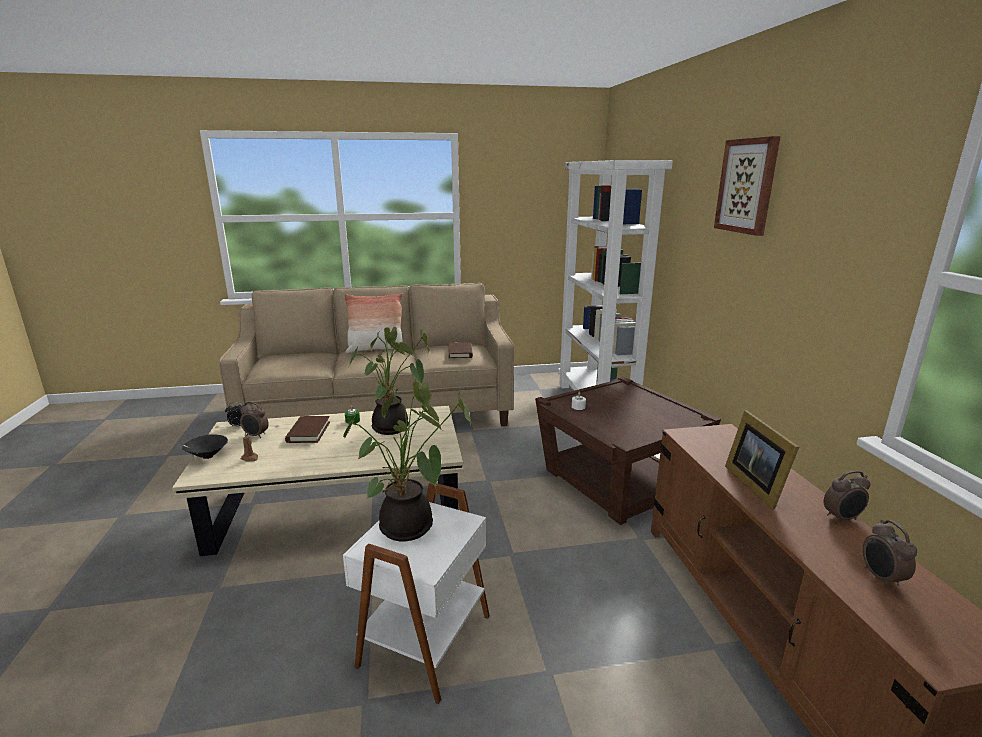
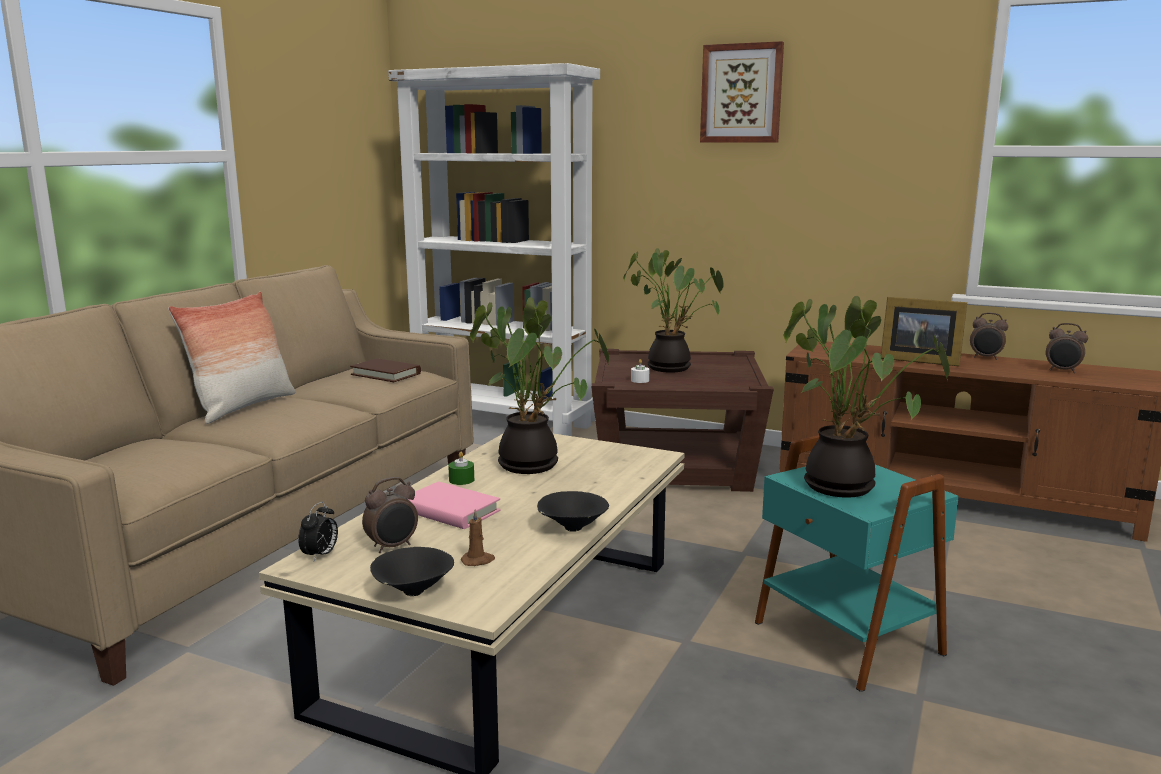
camera: 55 degrees left, 5 degrees down
(305, 467) = (571, 529): none -> black bowl
(308, 432) = (450, 511): brown book -> pink book
(422, 639) = (845, 639): white side table -> turquoise side table
(627, 406) = (671, 367): none -> potted plant
(842, 518) = (985, 358): alarm clock -> alarm clock turned 90 degrees clockwise

